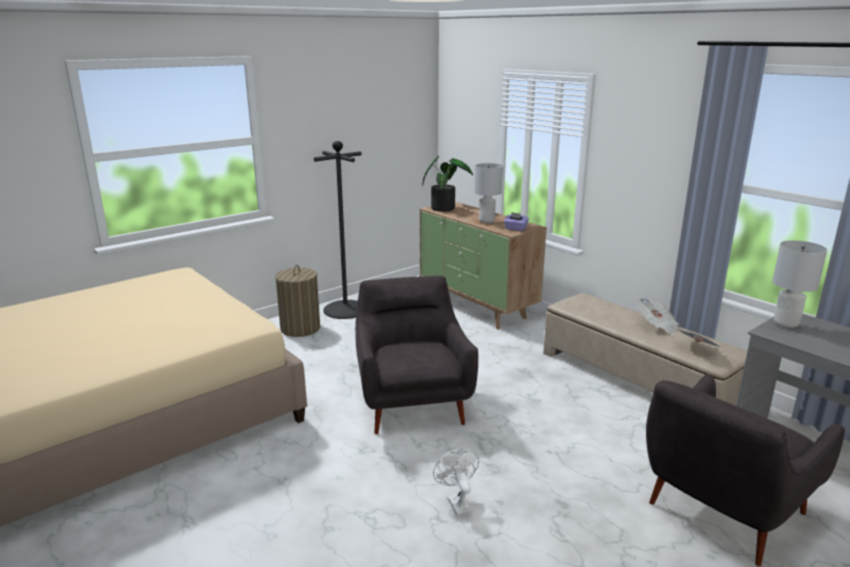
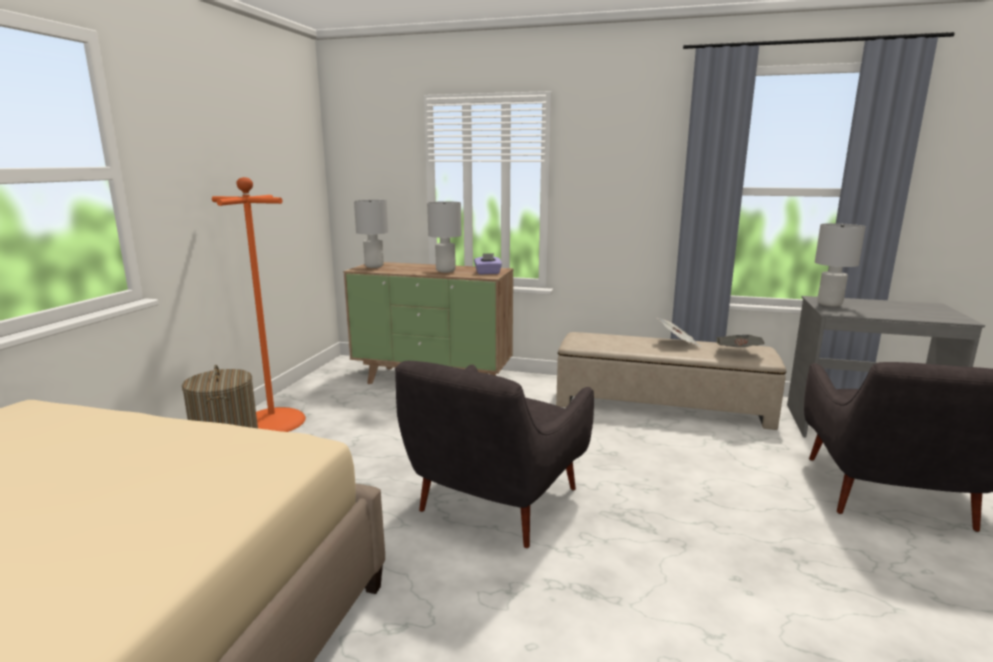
camera: 35 degrees left, 5 degrees down
(345, 310) = (272, 422): black clothes rack -> orange clothes rack
(412, 403) = (495, 504): grey armchair -> grey armchair turned 105 degrees counterclockwise
(445, 208) = (374, 267): potted plant -> grey table lamp
(457, 502) = (700, 603): white fan -> none

